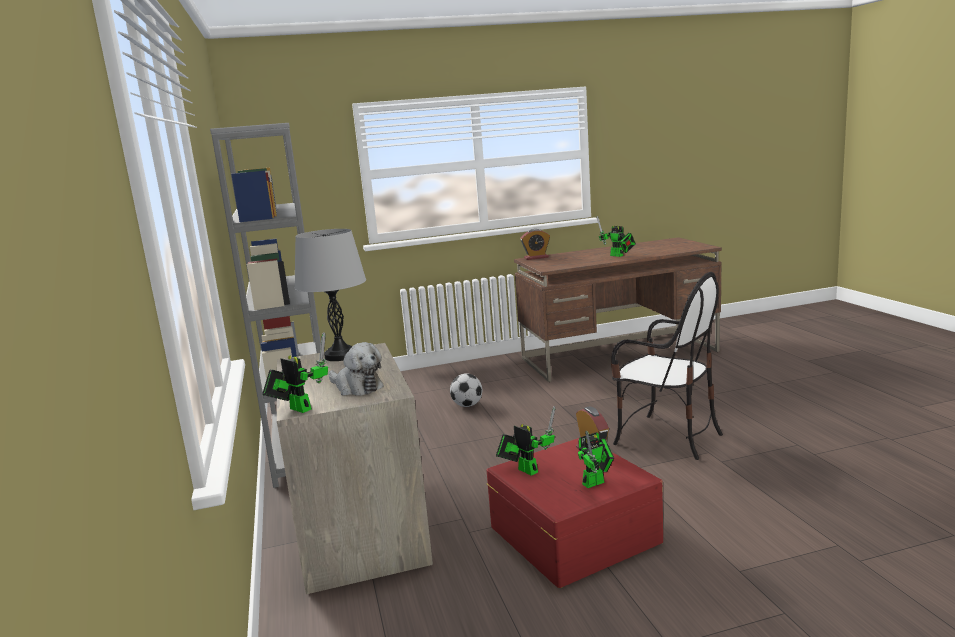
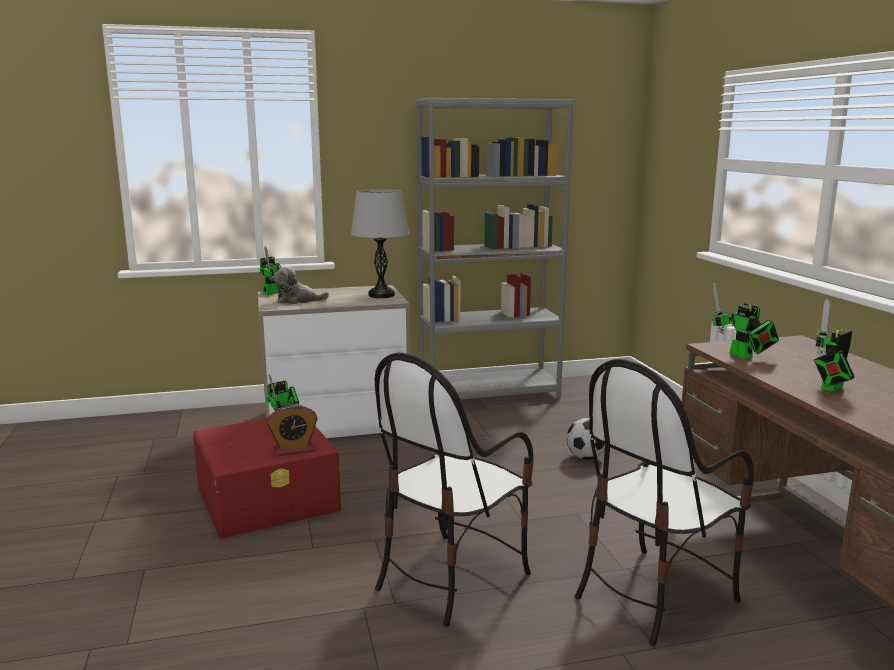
camera: 90 degrees right, 0 degrees up
(356, 387) = (297, 300): plush toy -> plush toy turned 45 degrees clockwise
(536, 257) = (810, 344): alarm clock -> none
(596, 482) = (235, 447): toy robot -> toy robot (743, 356)
(651, 388) = (653, 595): none -> chair

